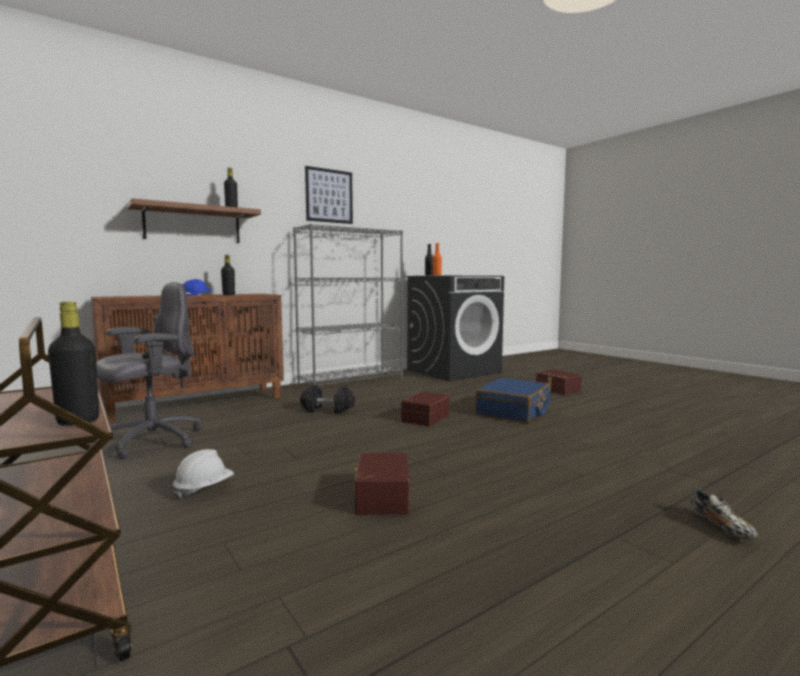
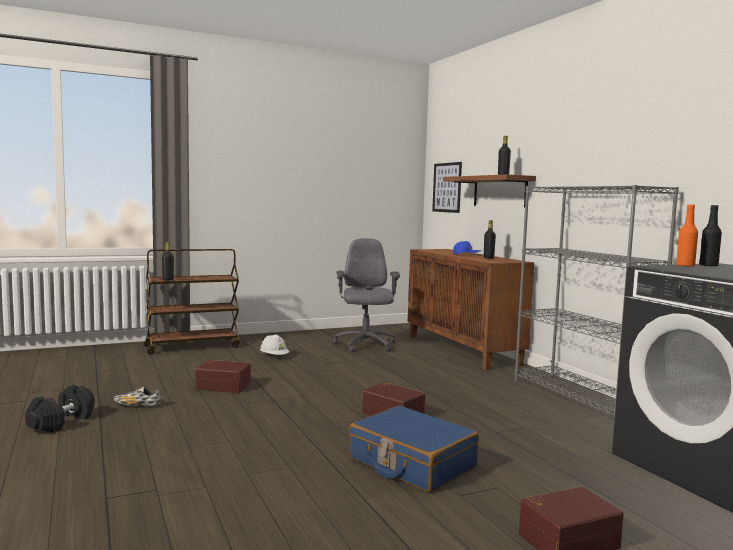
camera: 100 degrees right, 0 degrees up
(151, 441) = (365, 345): grey office chair -> grey office chair turned 150 degrees counterclockwise
(328, 410) = (435, 383): black dumbbell -> black dumbbell (61, 422)
(329, 196) = (614, 140): picture -> picture (447, 187)
(721, 527) = (57, 465): shoe -> shoe (137, 405)

